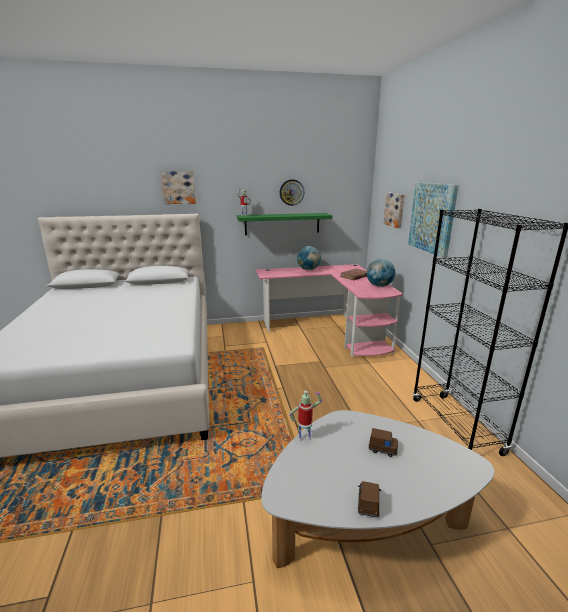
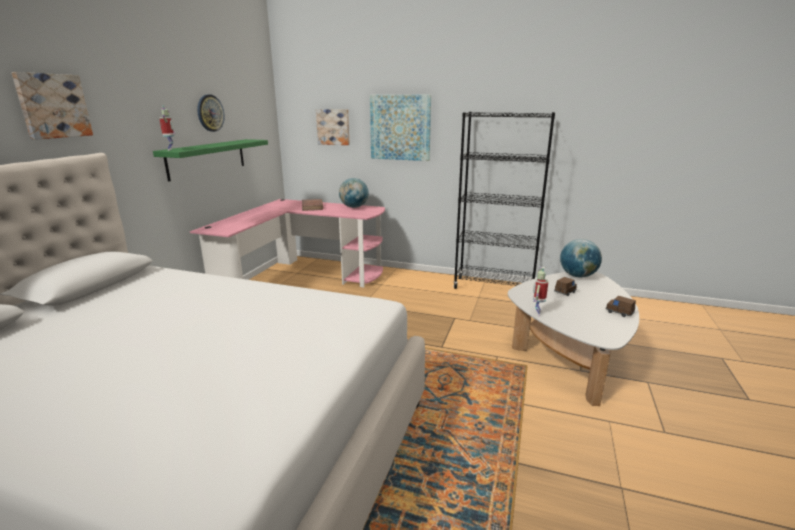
camera: 60 degrees left, 0 degrees up
(308, 269) = (252, 214): globe -> globe (578, 276)

